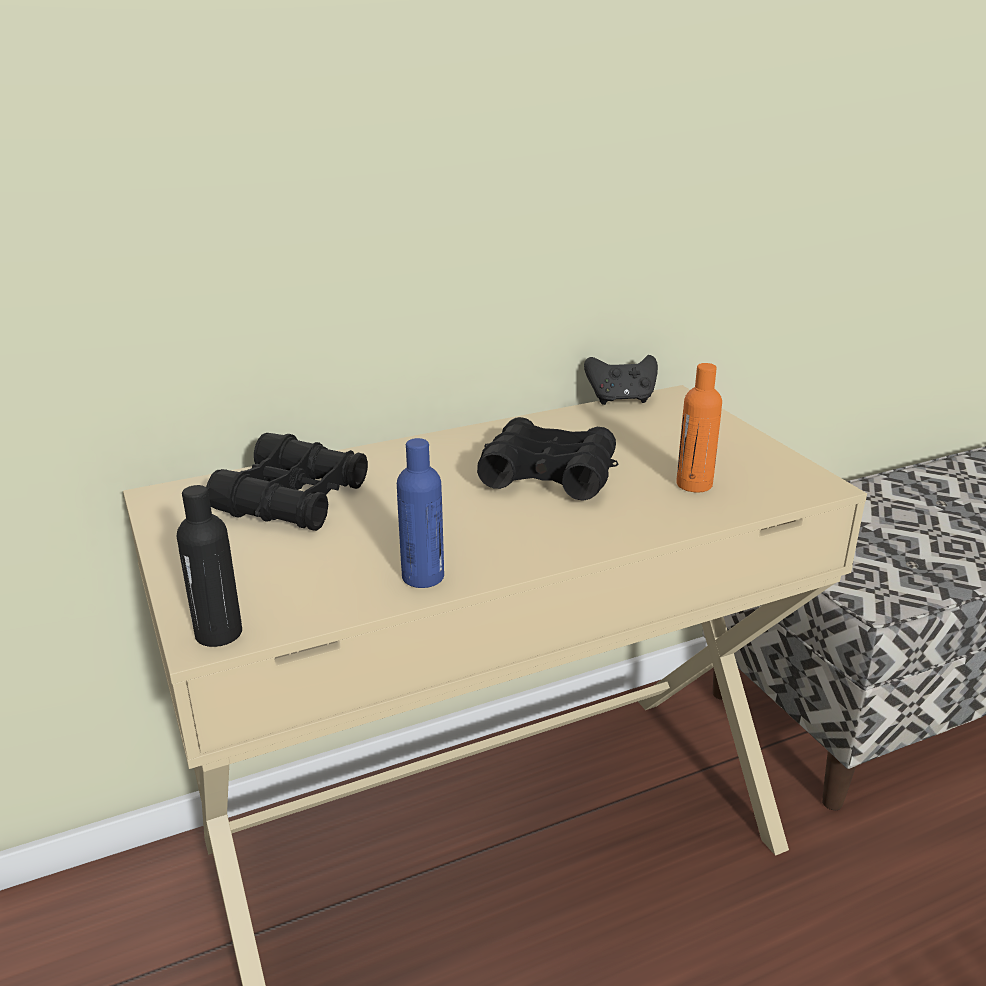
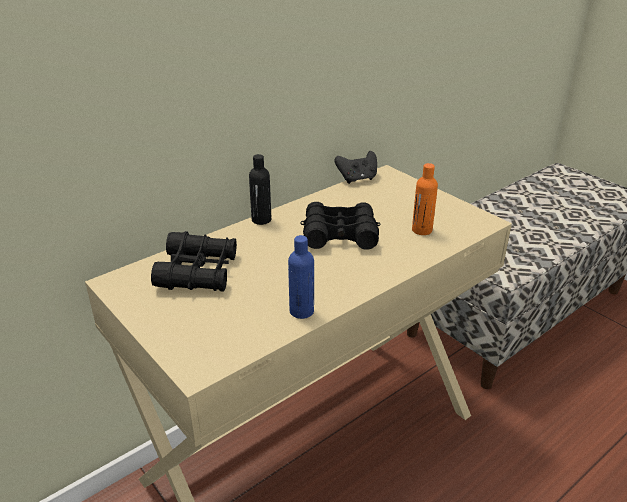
camera: 15 degrees left, 5 degrees up
(218, 633) = (202, 367): black bottle -> black bottle (261, 220)

